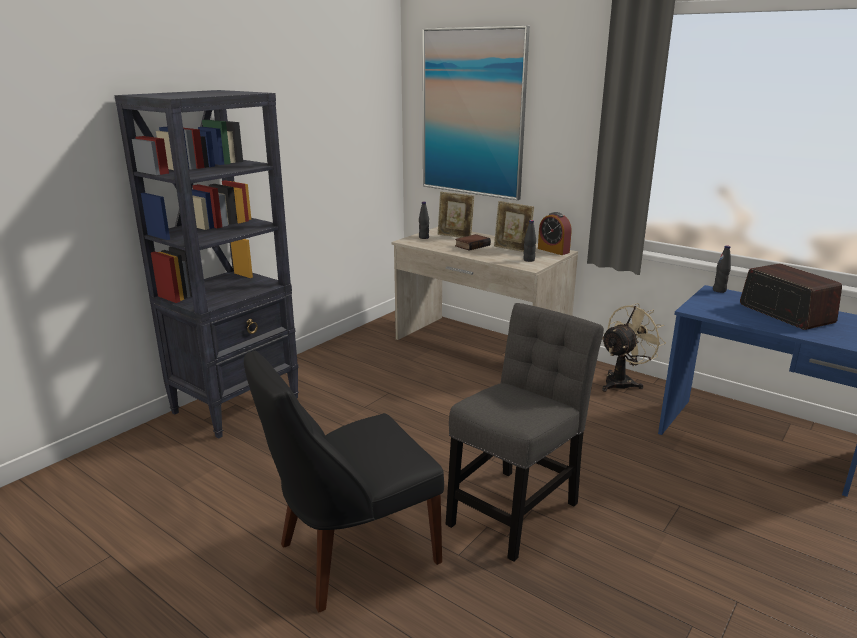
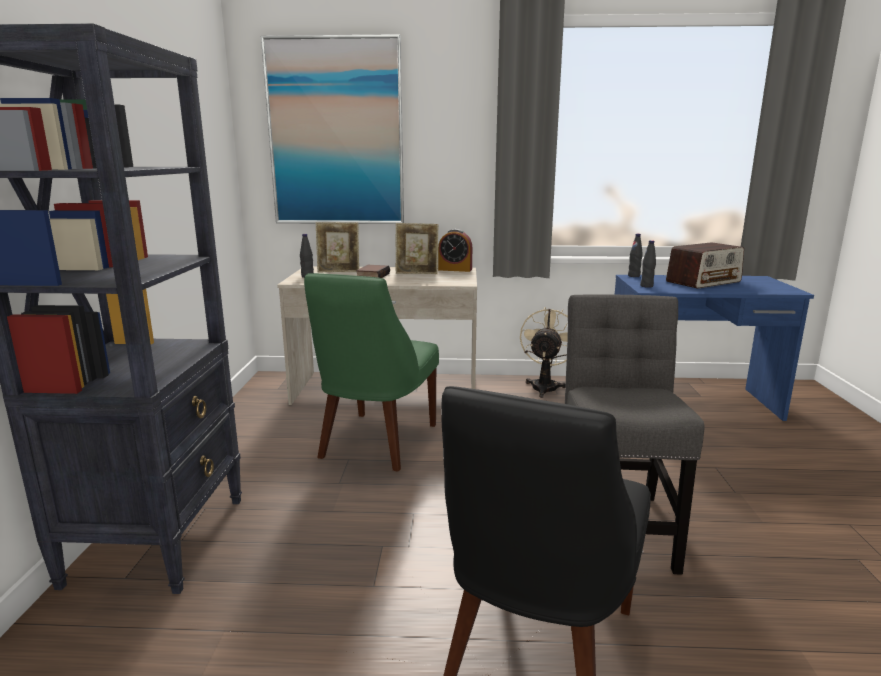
camera: 35 degrees left, 5 degrees down
(420, 387) = (375, 443): none -> green chair
(529, 260) = (450, 278): black bottle -> black bottle (646, 286)
(785, 313) = (703, 282): radio -> radio turned 120 degrees clockwise

